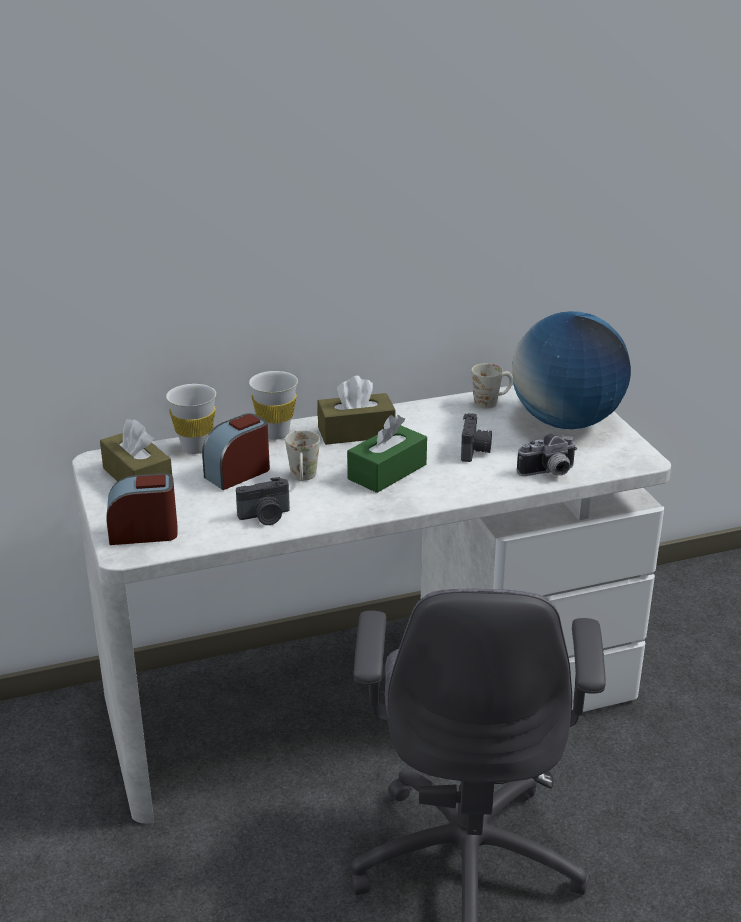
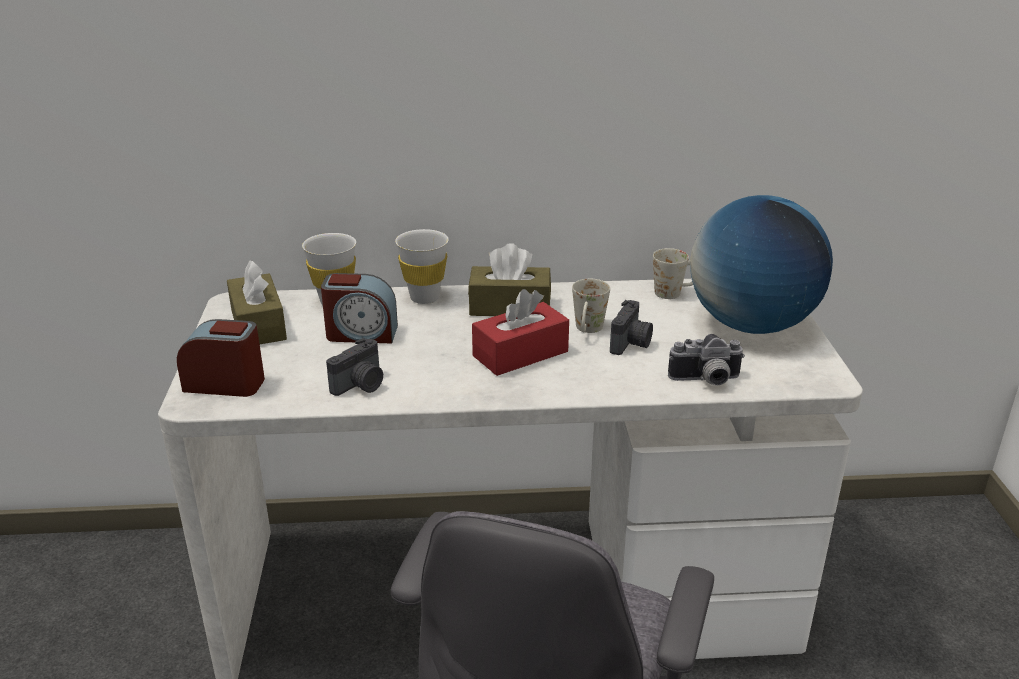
camera: 15 degrees right, 0 degrees up
(238, 473) = (361, 333): alarm clock -> alarm clock turned 150 degrees counterclockwise
(265, 517) = (361, 385): camera -> camera turned 45 degrees counterclockwise
(303, 479) = (425, 349): white mug -> white mug (588, 331)
(387, 472) = (520, 354): green tissue box -> red tissue box

